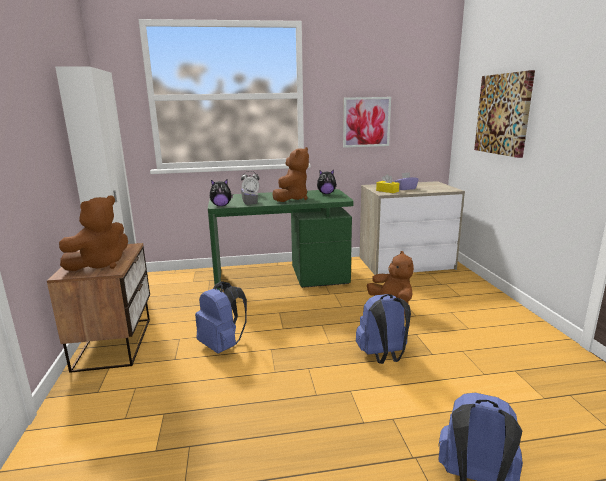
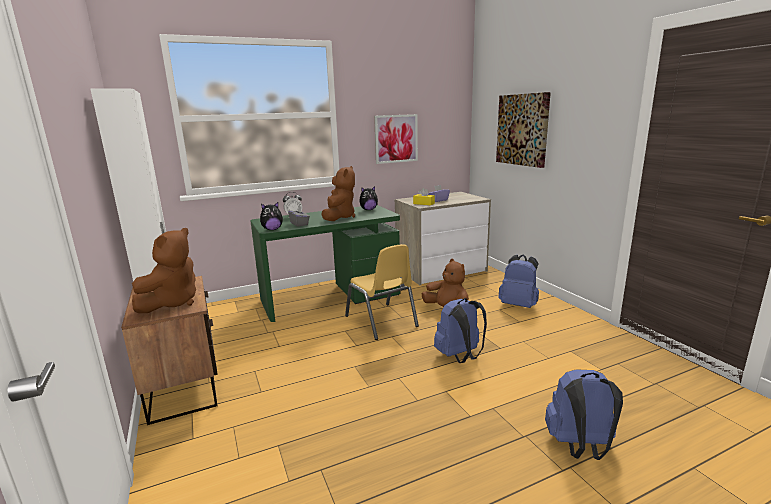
camera: 15 degrees left, 0 degrees up
(222, 346) = (304, 371): blue backpack -> blue backpack (519, 305)
(319, 308) = (381, 321): none -> yellow chair

